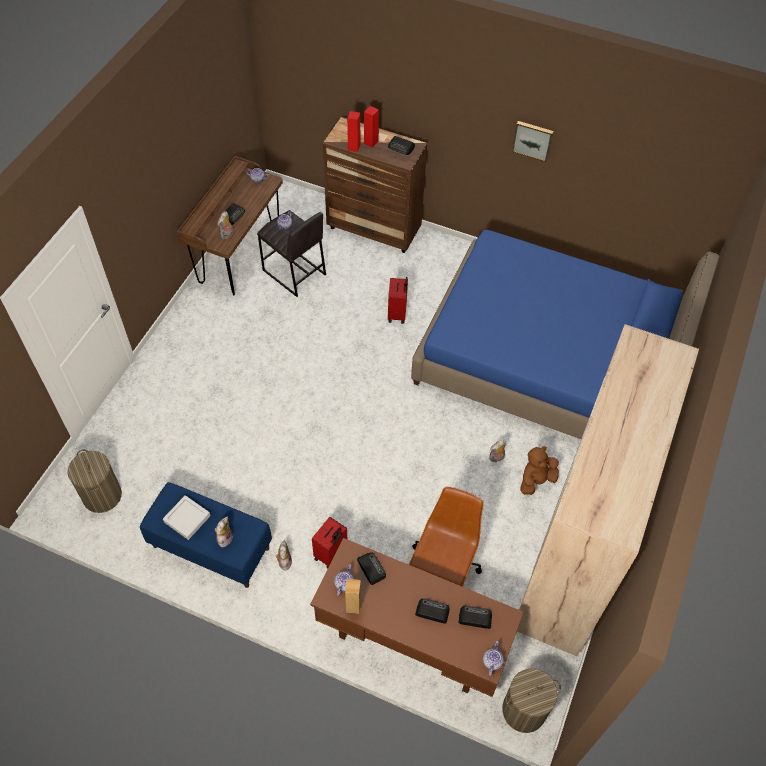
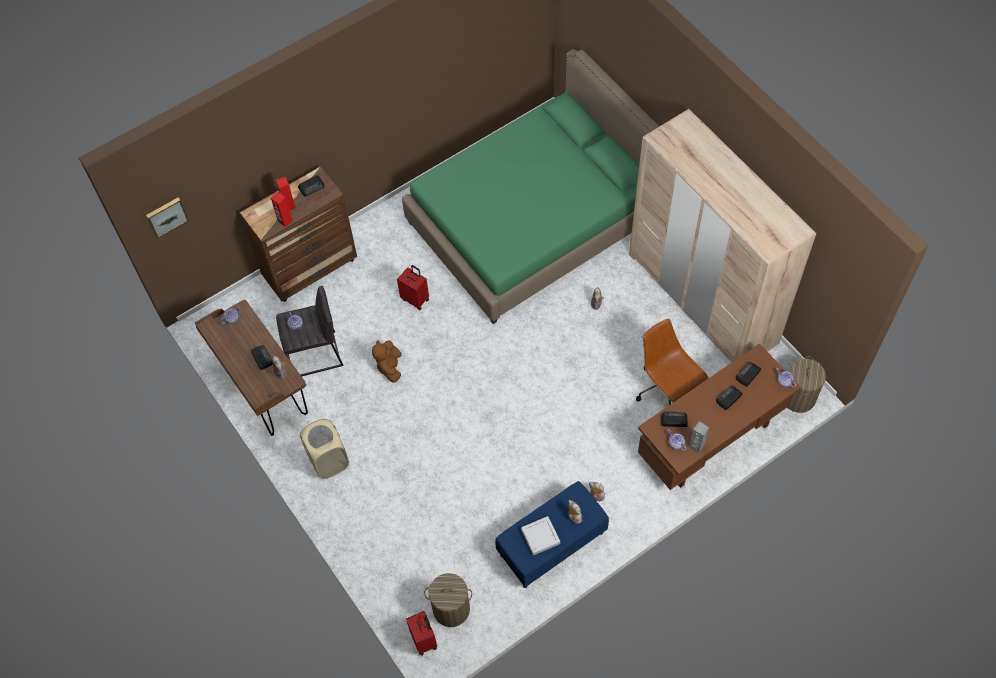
camera: 55 degrees left, 5 degrees up
(199, 332) = (328, 460): none -> beige laundry basket
(331, 554) = (609, 460): red suitcase -> red suitcase (424, 640)
(353, 606) = (696, 446): brown speaker -> grey speaker
(532, 140) = (399, 92): picture -> picture (166, 216)
(536, 480) = (631, 289): brown plush toy -> brown plush toy (390, 367)
(548, 361) = (533, 220): blue bed -> green bed

